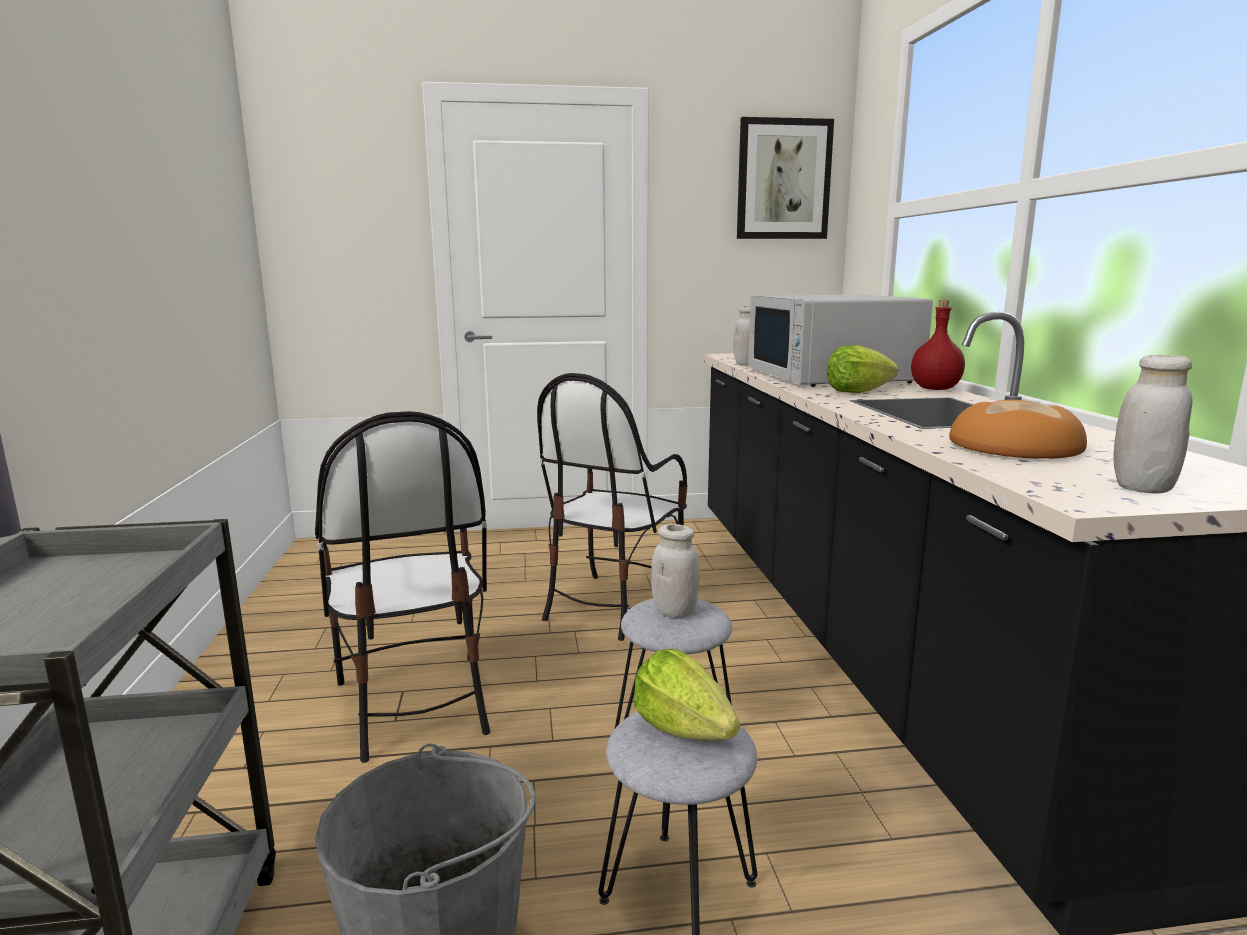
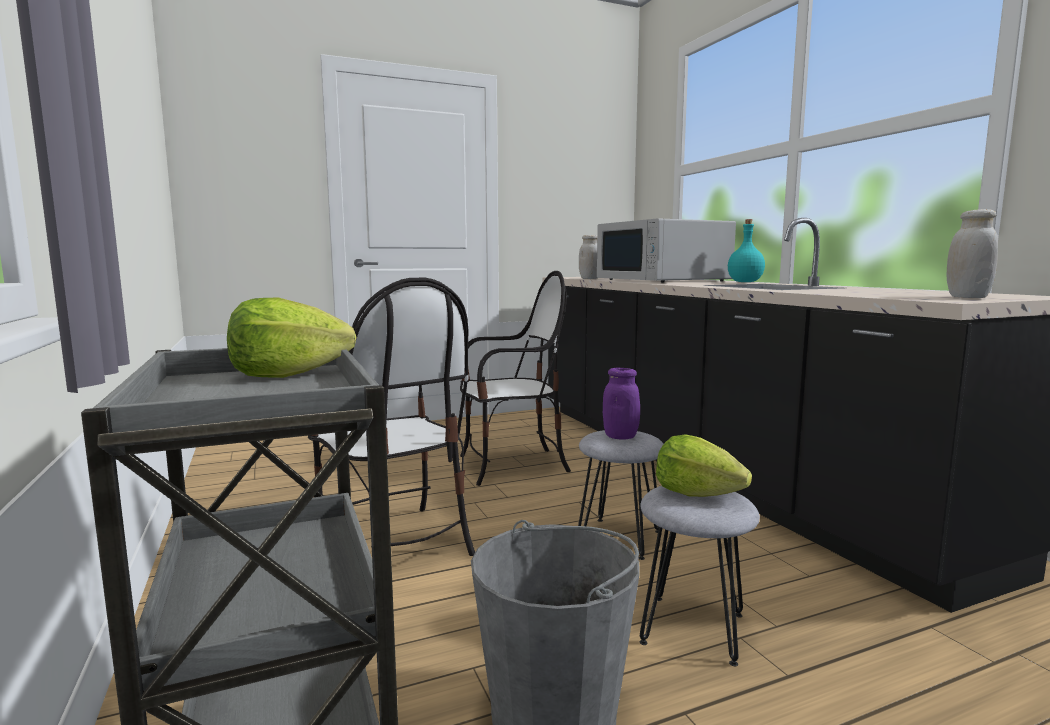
camera: 15 degrees left, 5 degrees down
(612, 605) = (512, 465): chair -> chair turned 120 degrees counterclockwise
(675, 612) = (620, 436): white jar -> purple jar
(783, 180) = (592, 150): picture -> none
(857, 391) = (698, 283): lettuce -> lettuce (287, 374)
(935, 389) = (745, 282): red bottle -> turquoise bottle
(1013, 446) = (855, 291): bread -> none

